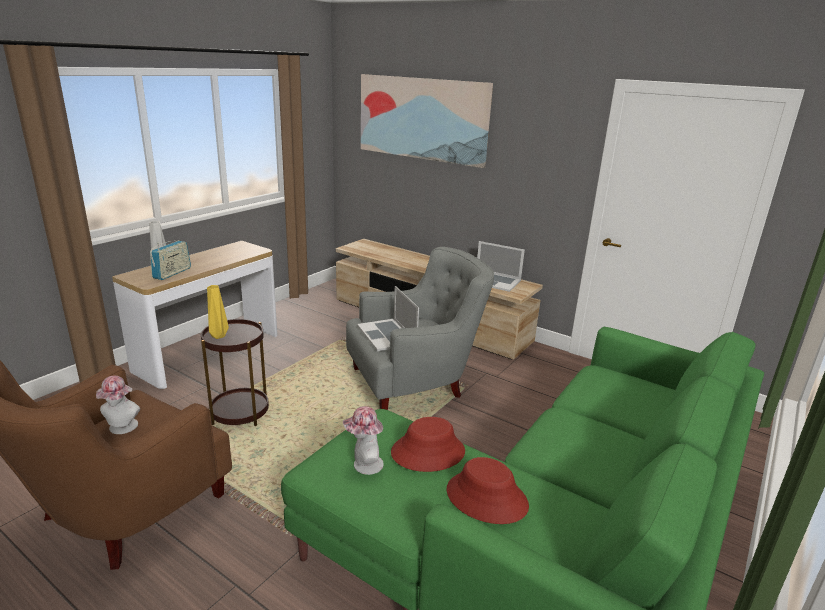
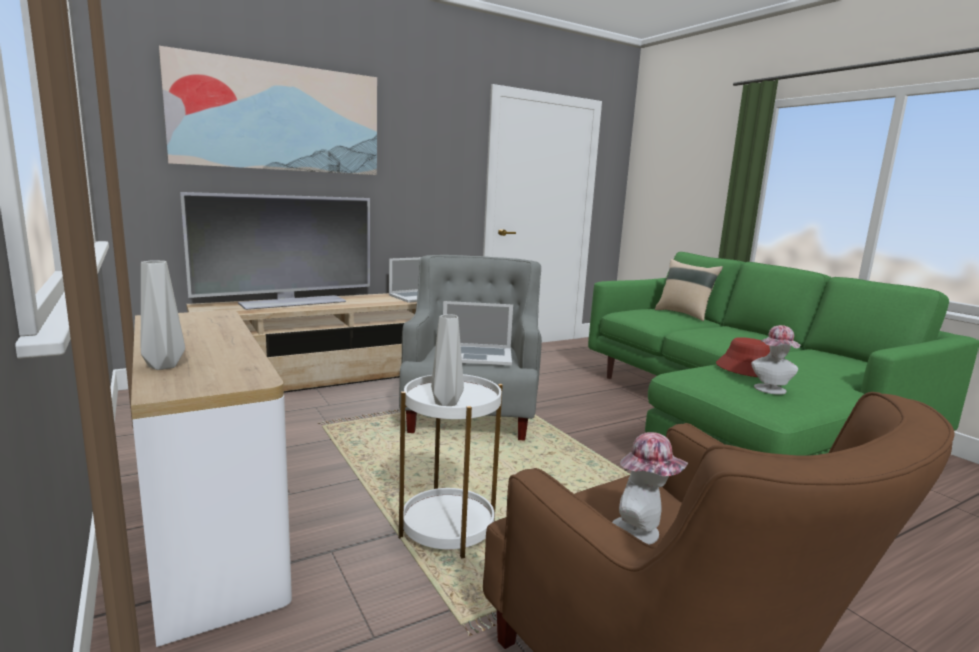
camera: 65 degrees left, 10 degrees down
(172, 273) = (224, 362): radio -> none
(219, 335) = (444, 403): yellow vase -> grey vase
(240, 413) = (447, 530): brown side table -> white side table
(405, 255) = (292, 302): none -> television
(486, 498) = (809, 367): red hat -> none
(658, 408) = (684, 314): none -> beige pillow

